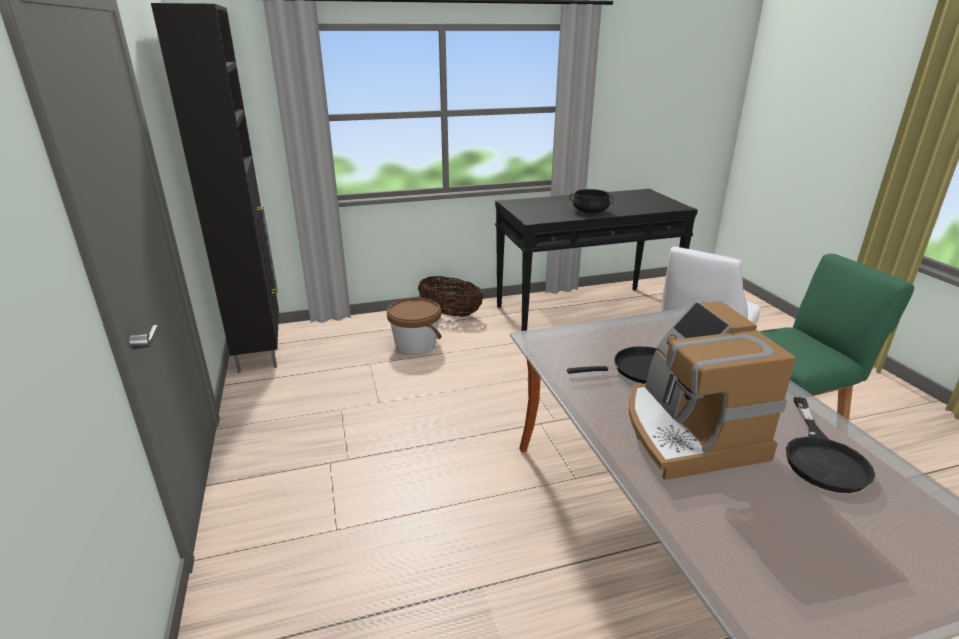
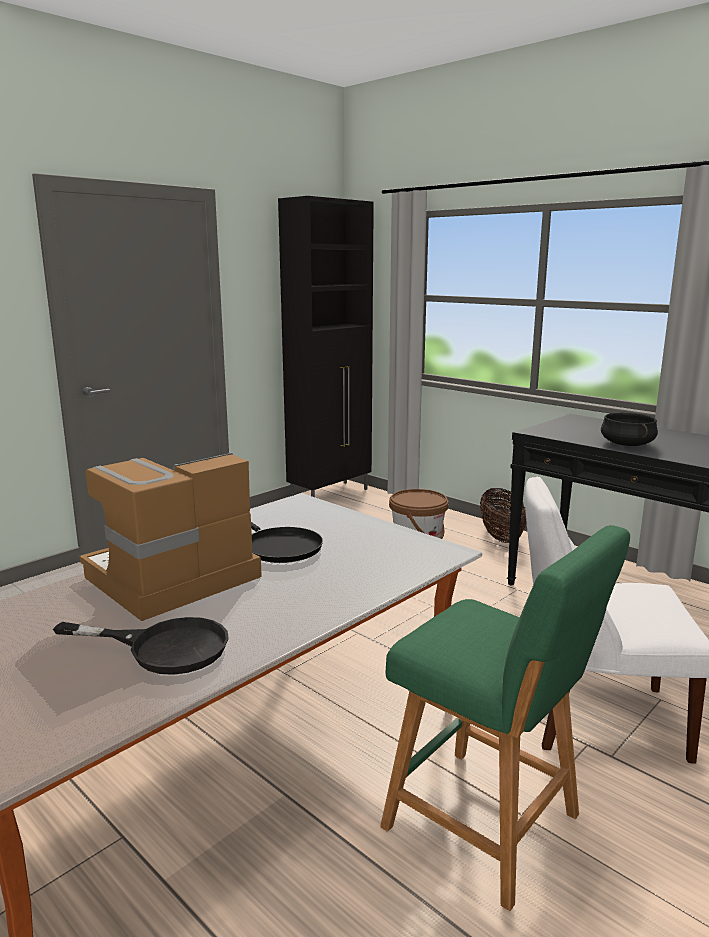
camera: 60 degrees right, 10 degrees down
(822, 457) = (163, 647): black frying pan -> black frying pan turned 150 degrees counterclockwise

